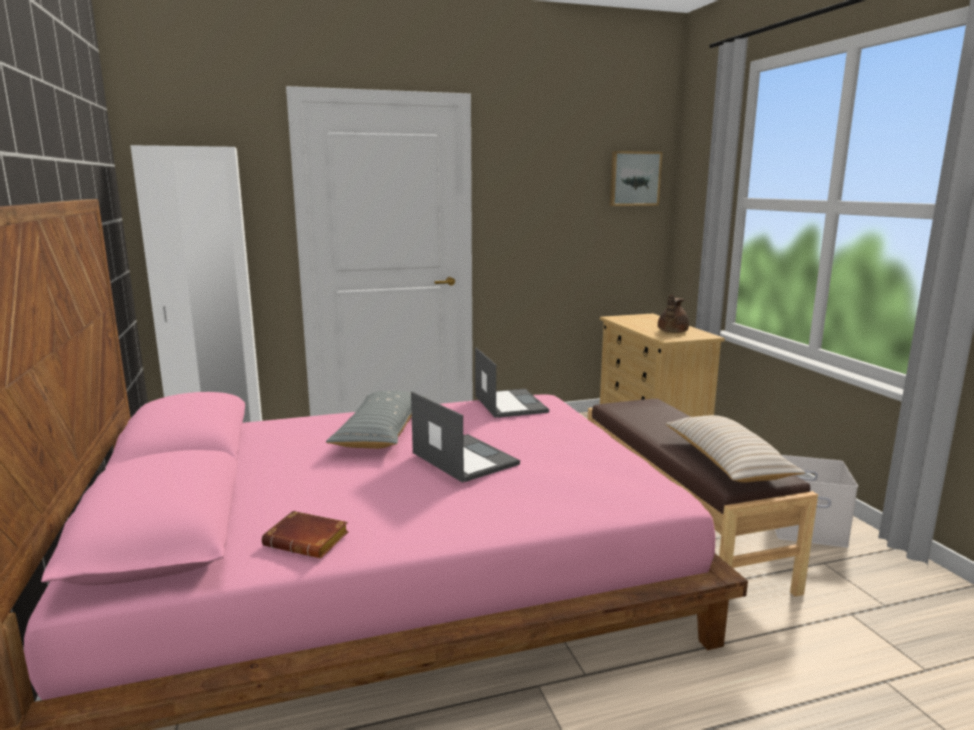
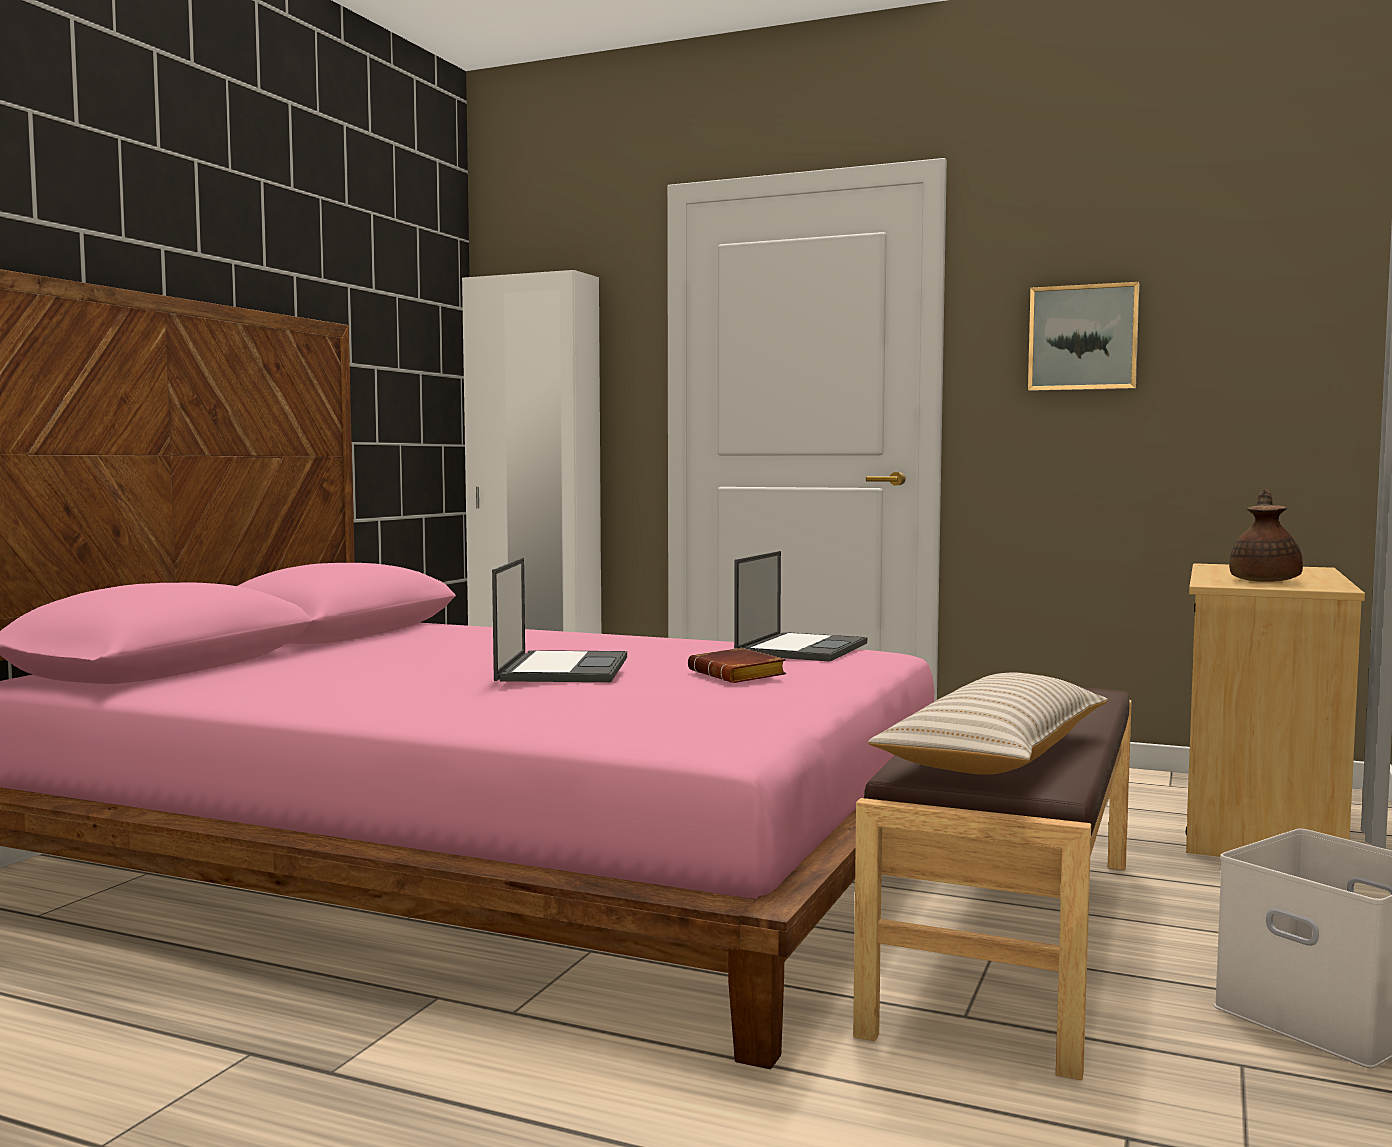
camera: 40 degrees right, 10 degrees down
(309, 540) = (240, 689): brown book -> brown book (740, 675)
(381, 433) = (555, 645): grey pillow -> none
(634, 178) = (1299, 282): picture -> picture (1083, 338)
(671, 332) = (1265, 581): brown teapot -> brown teapot turned 135 degrees clockwise

